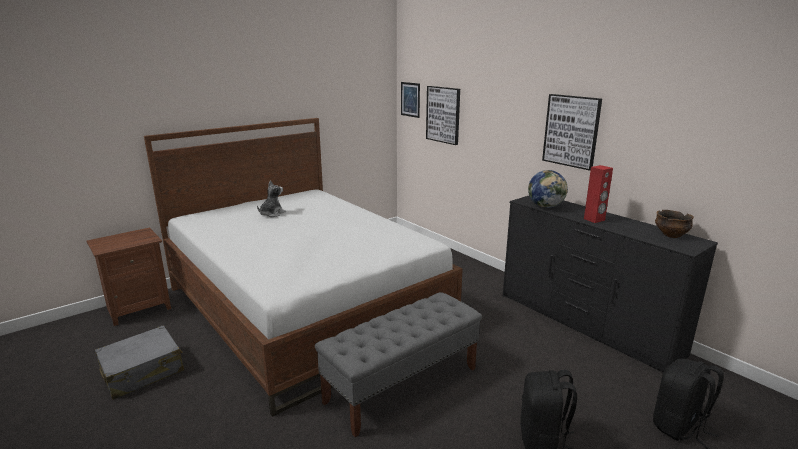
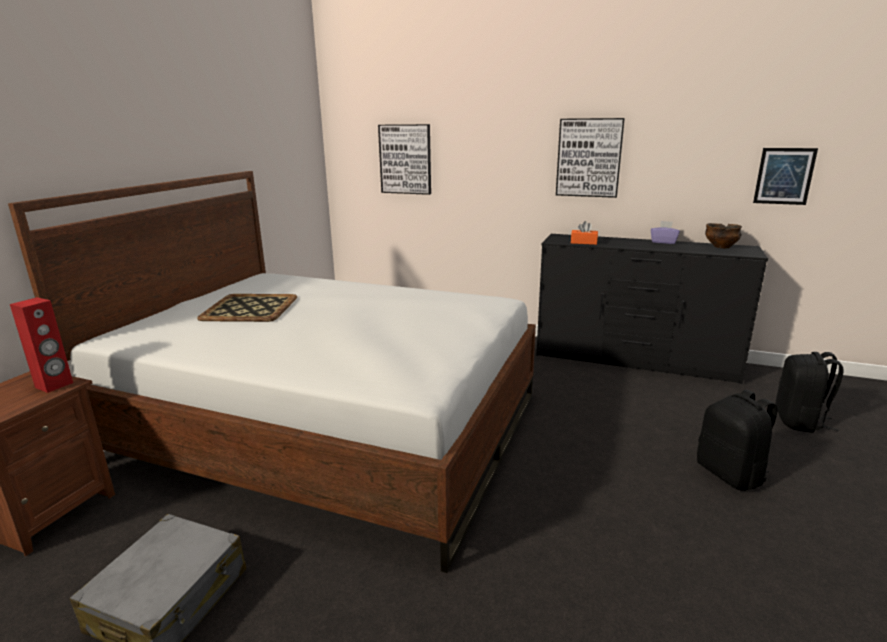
camera: 30 degrees left, 0 degrees up
(271, 214) = (249, 308): plush toy -> tray
(402, 384) = (549, 473): grey bench -> none
(410, 99) = (348, 145): picture -> picture (784, 176)
(546, 206) = (583, 242): globe -> orange tissue box
(594, 219) = (644, 245): red speaker -> red speaker (54, 385)
(622, 219) = (663, 242): none -> purple tissue box

